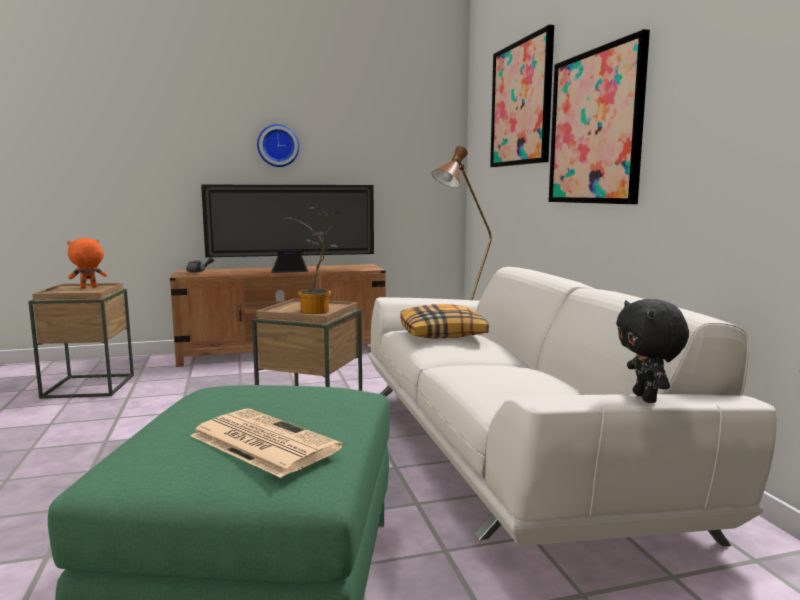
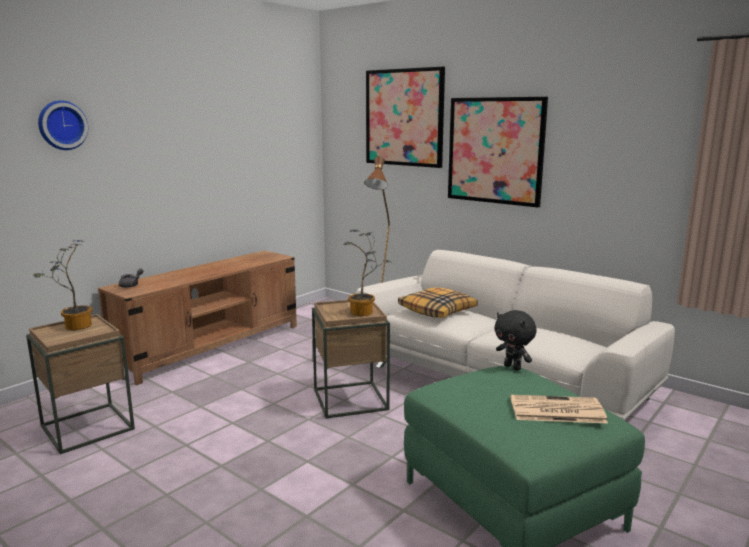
camera: 35 degrees left, 5 degrees up
(88, 287) = (74, 326): orange plush toy -> potted plant
(278, 146) = (182, 149): wall clock -> wall clock (61, 125)
(292, 271) = (222, 271): television -> none
(646, 398) = (643, 334): black plush toy -> black plush toy (513, 367)

